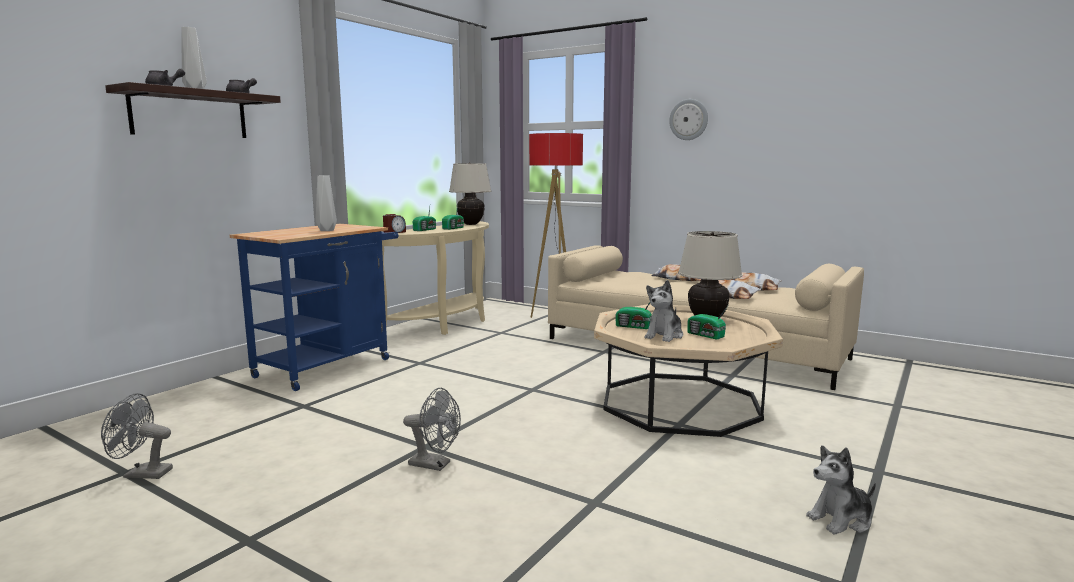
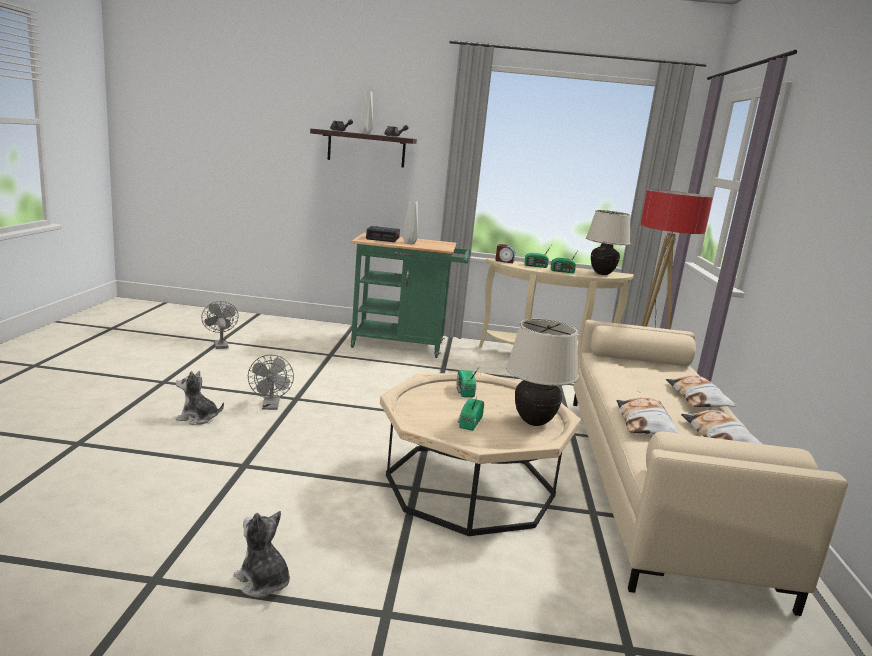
camera: 60 degrees right, 5 degrees up
(285, 233) = (383, 238): none -> alarm clock
(329, 365) = (404, 345): blue cart -> green cart
(664, 335) = (447, 405): plush toy -> plush toy (198, 418)
(689, 119) = (807, 195): wall clock -> none

